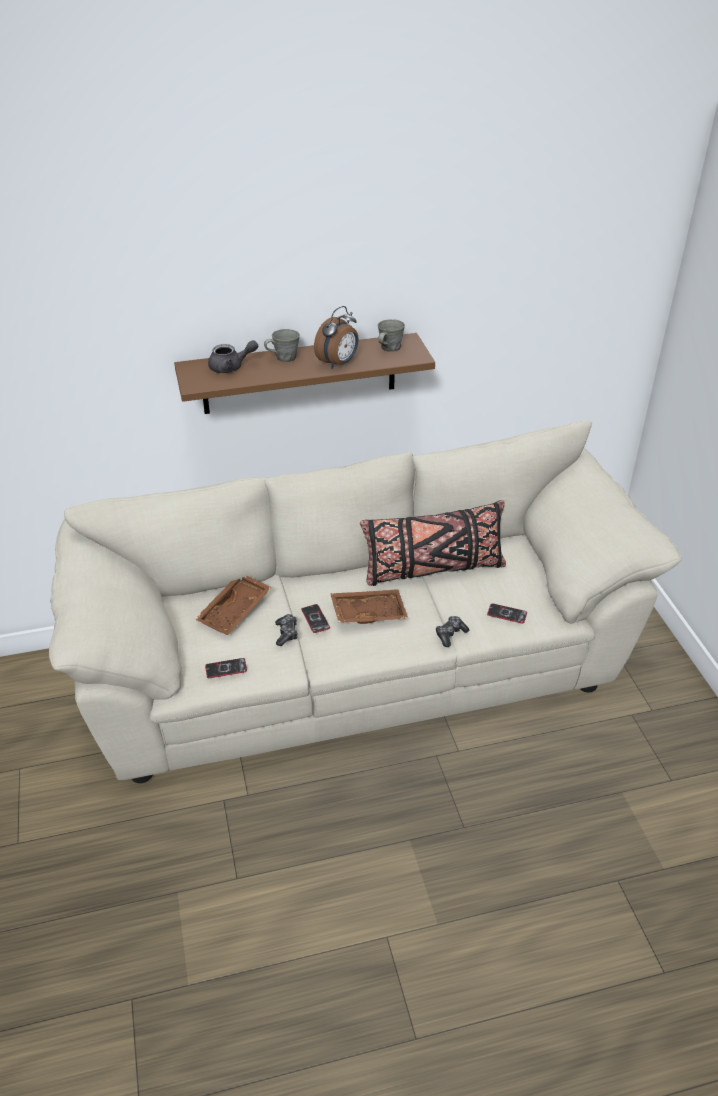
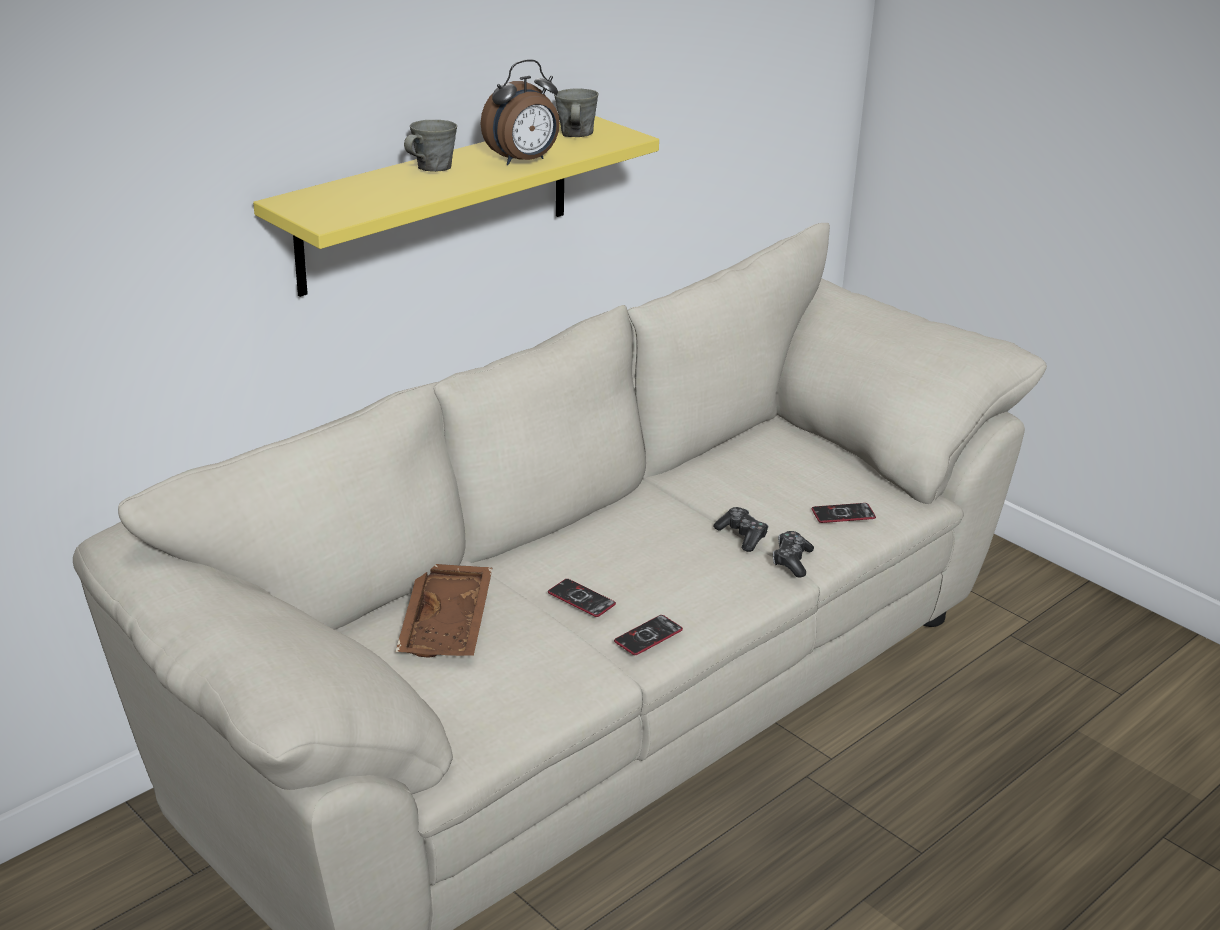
camera: 30 degrees left, 10 degrees down
(226, 668) = (504, 706): phone -> phone (648, 636)
(231, 367) = (360, 191): grey teapot -> none
(286, 633) = (557, 629): game controller -> game controller (742, 536)
(299, 374) = (436, 203): brown shelf -> yellow shelf
(338, 363) = (523, 161): alarm clock -> alarm clock turned 45 degrees clockwise
(368, 612) = (653, 567): brown tray -> none
(433, 569) = (694, 489): black pillow -> none

